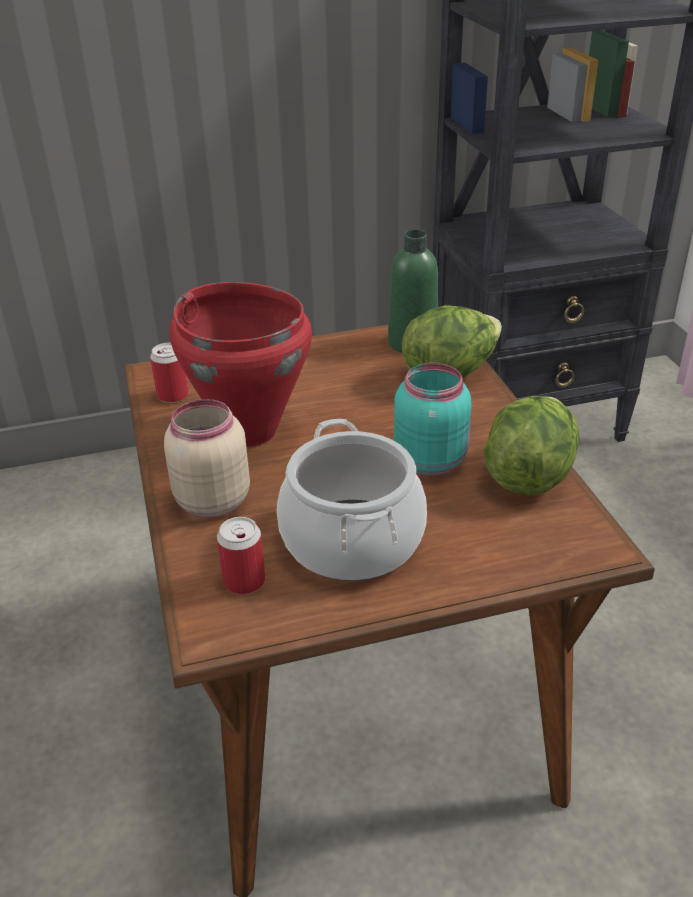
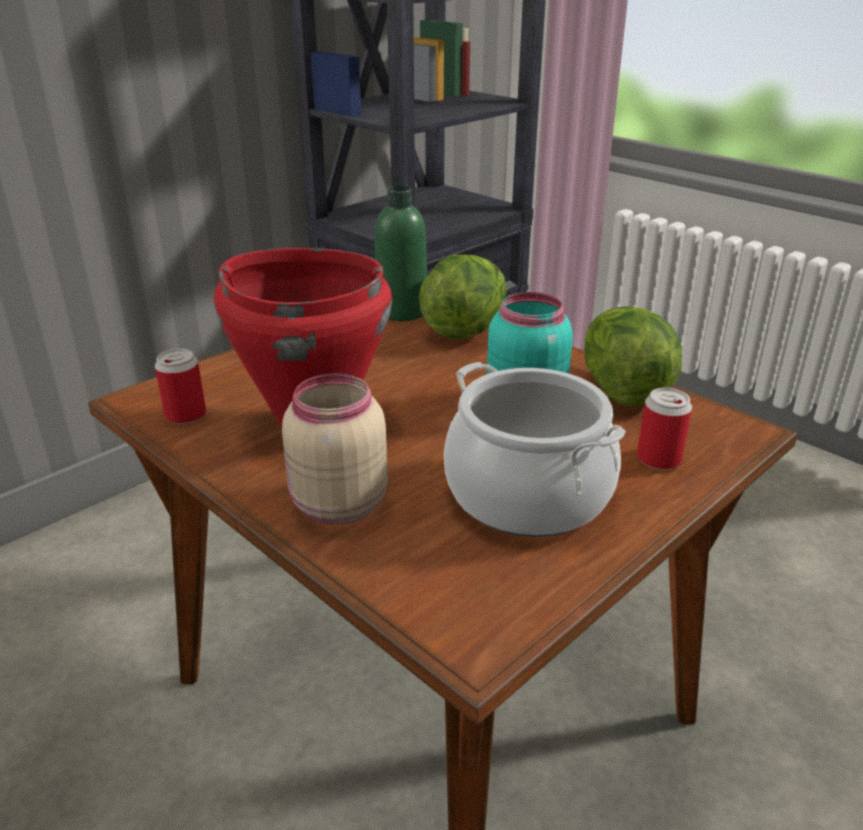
camera: 30 degrees left, 5 degrees down
(244, 581) = (458, 572): can -> can (658, 459)

